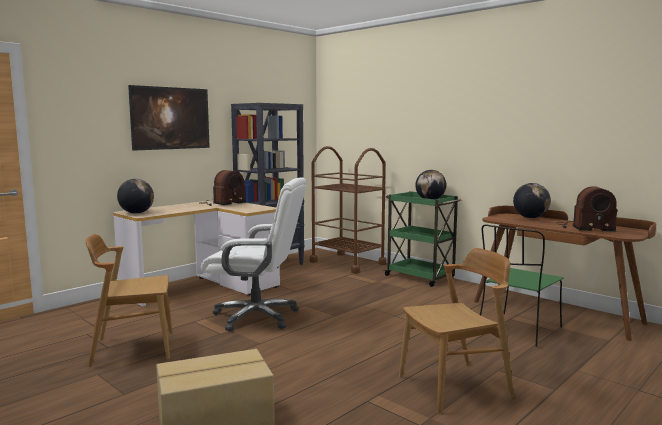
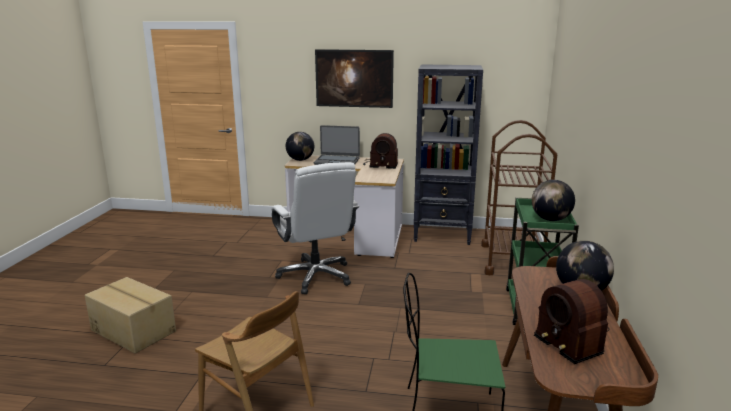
camera: 55 degrees right, 10 degrees up
(133, 349) = (217, 263): brown chair -> none
(176, 208) = (337, 161): none -> laptop

